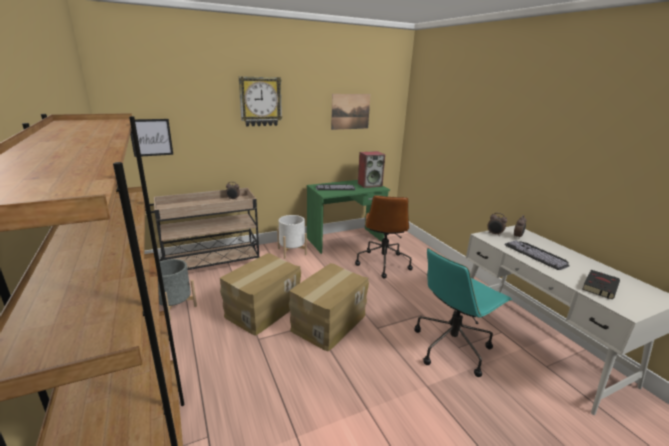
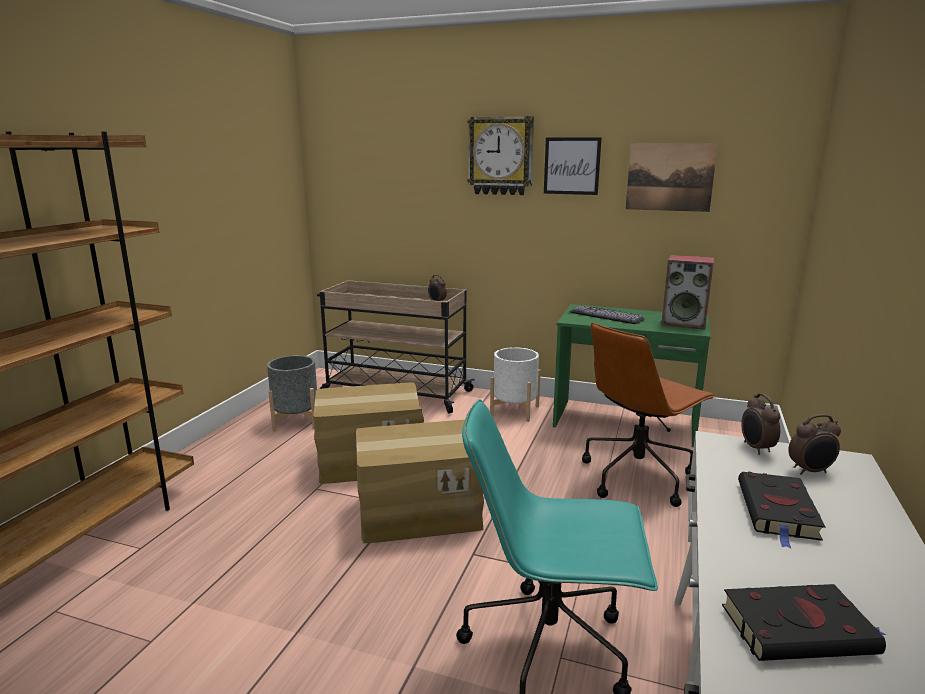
camera: 45 degrees right, 5 degrees down
(151, 137) = (356, 202): picture -> picture (572, 166)
(537, 254) = (778, 512): keyboard -> black book

